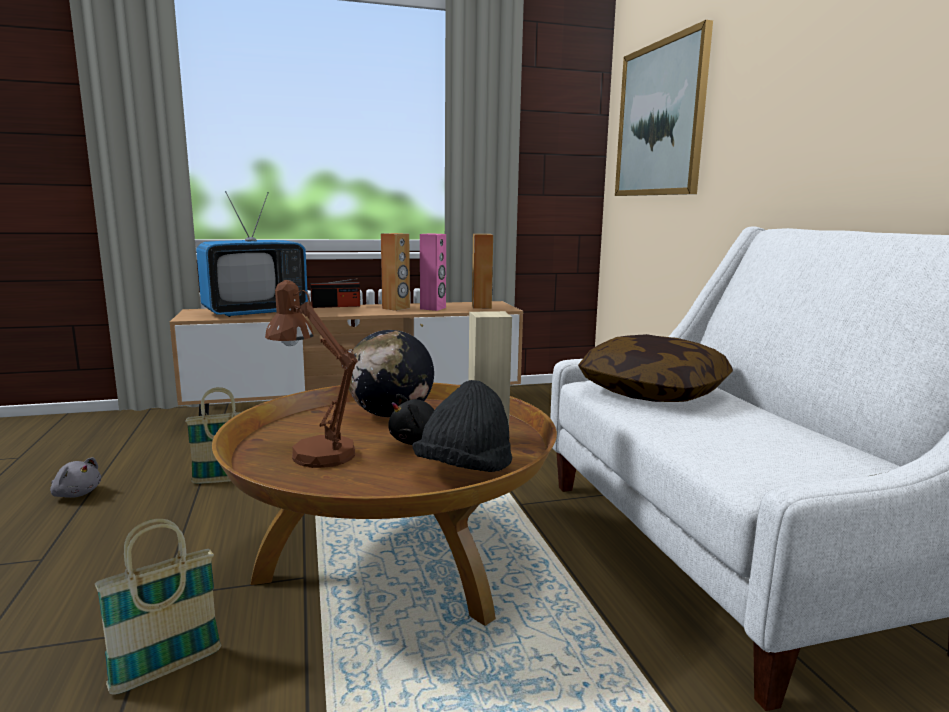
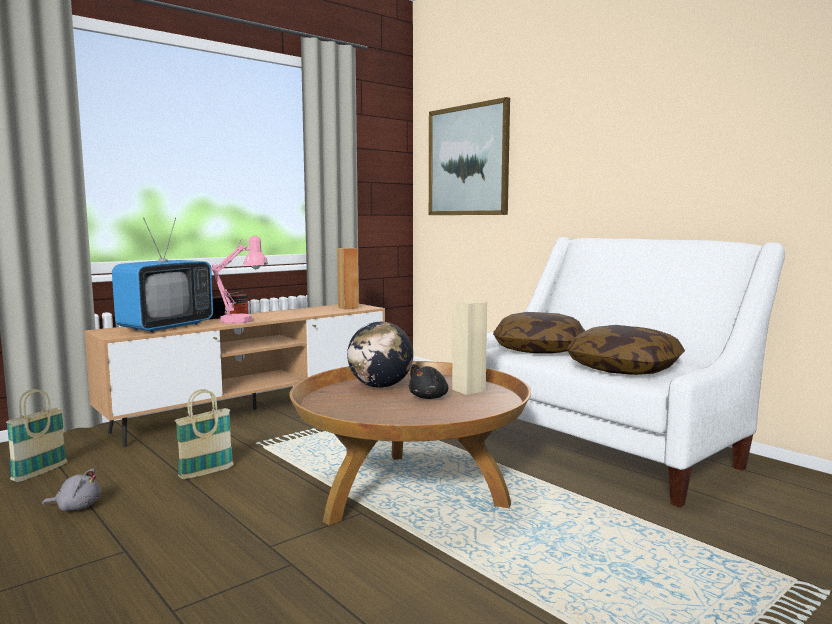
camera: 25 degrees left, 5 degrees down
(167, 670) = (338, 577): basket -> basket (40, 473)
(315, 452) = (371, 412): brown table lamp -> none
(337, 313) = (243, 321): none -> pink table lamp
(396, 308) = (283, 314): brown speaker -> none
(433, 308) = (313, 311): pink speaker -> none
(464, 471) = (483, 406): black hat -> none
(740, 447) = (624, 369): none -> pillow

